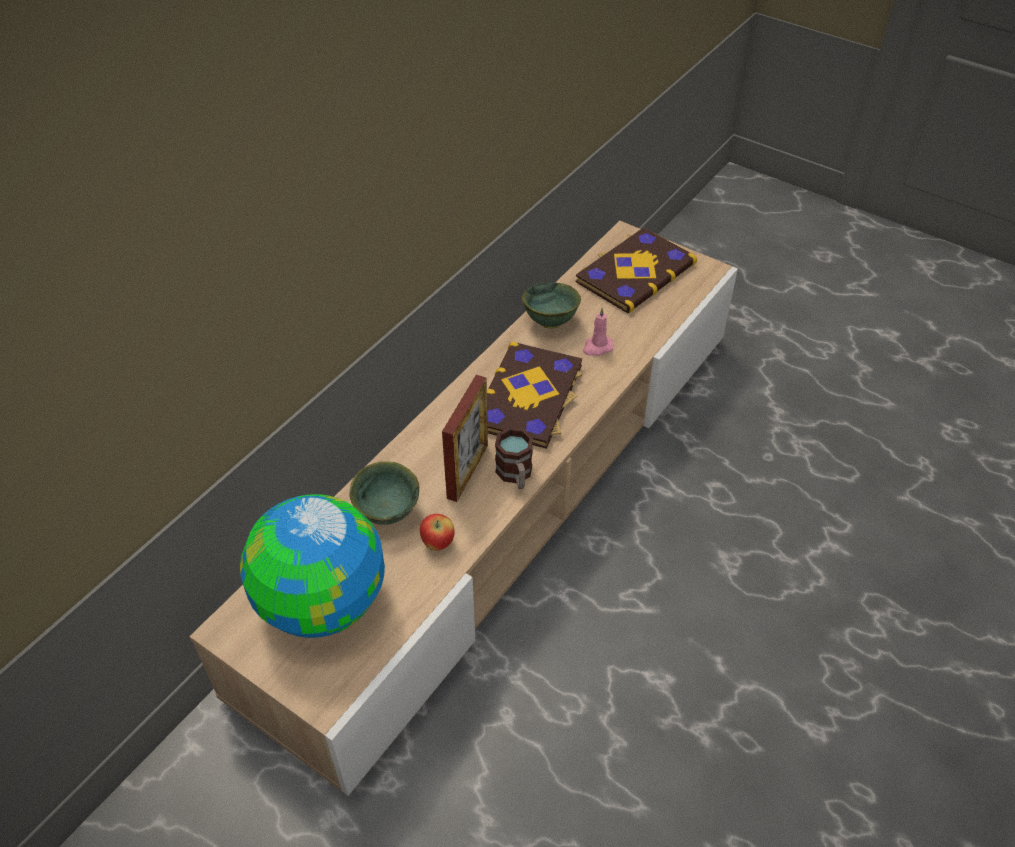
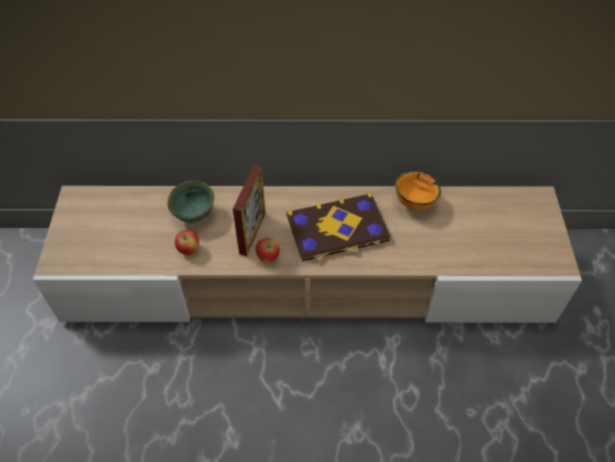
camera: 55 degrees right, 5 degrees up
(322, 603) = (114, 224): globe -> none
(467, 471) = (252, 233): picture frame -> picture frame turned 60 degrees counterclockwise
(515, 475) = (268, 258): mug -> apple
(549, 322) = (413, 203): green bowl -> orange bowl
(597, 347) = (414, 240): pink candle -> none
(634, 272) = (509, 222): book -> none

